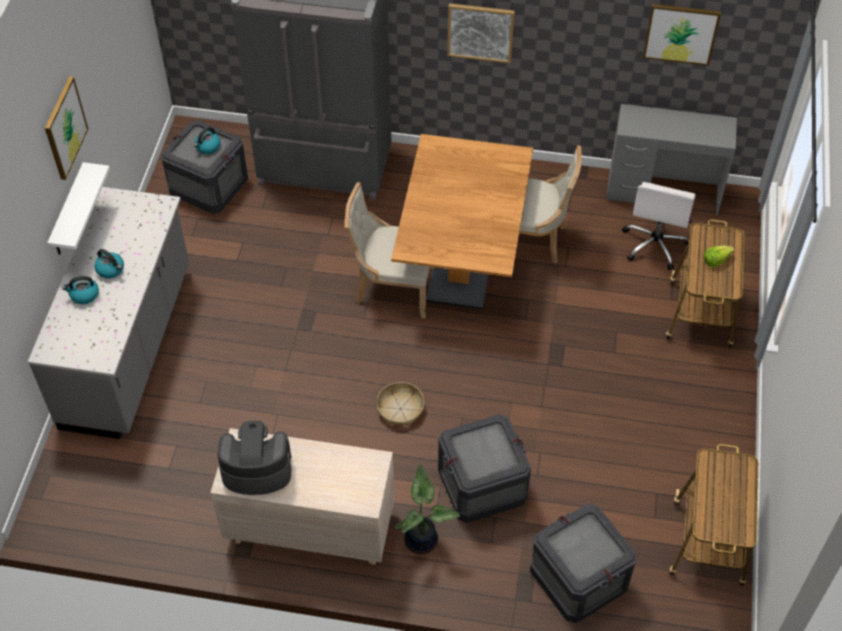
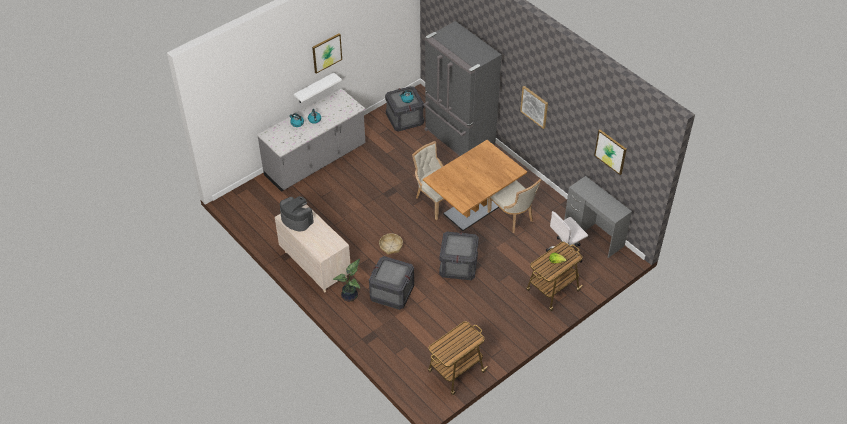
camera: 40 degrees right, 5 degrees down
(577, 579) = (392, 348): crate -> crate (458, 266)

